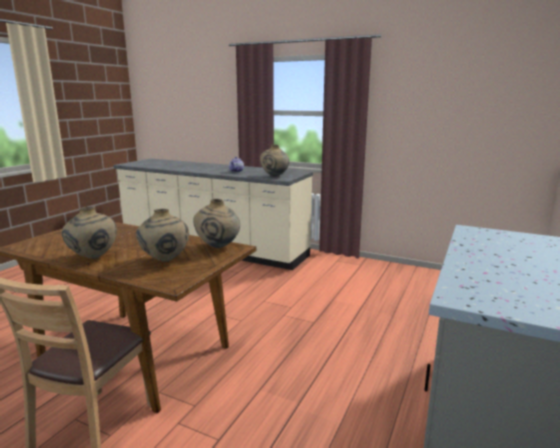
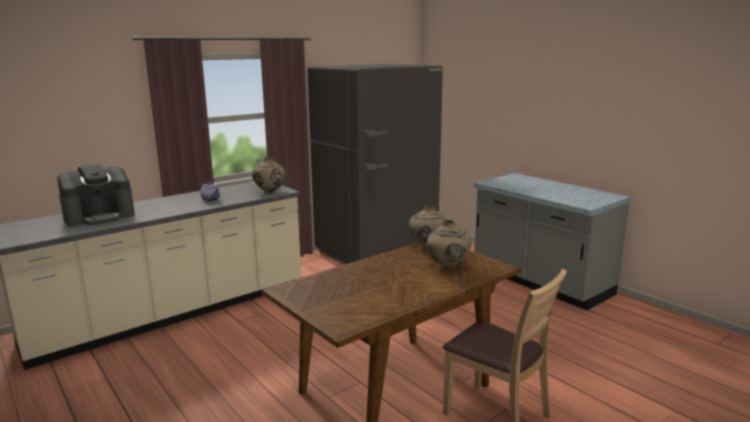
camera: 65 degrees left, 0 degrees up
(93, 258) = (418, 291): beige vase -> none
(178, 164) = (100, 216): none -> coffee machine
(412, 283) = (377, 251): none -> grey fridge

